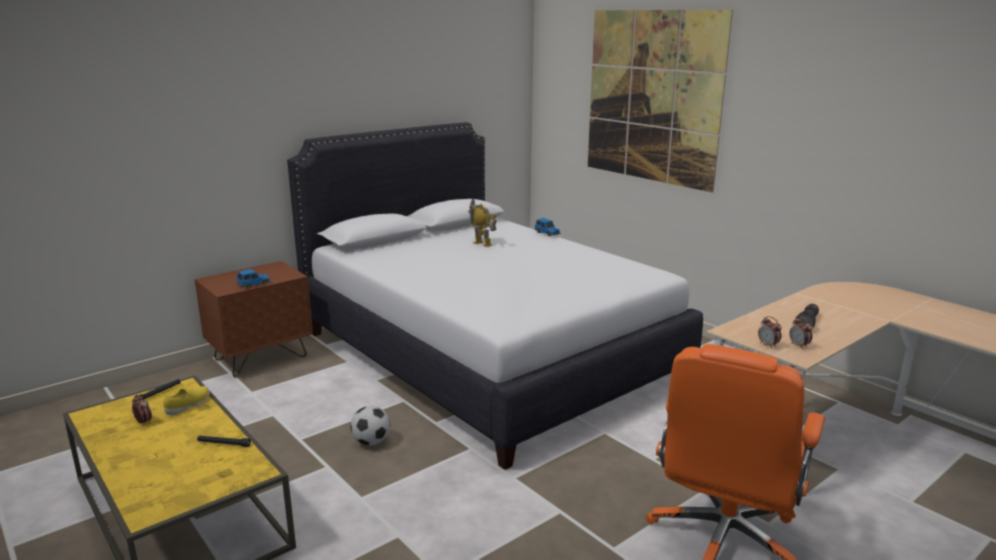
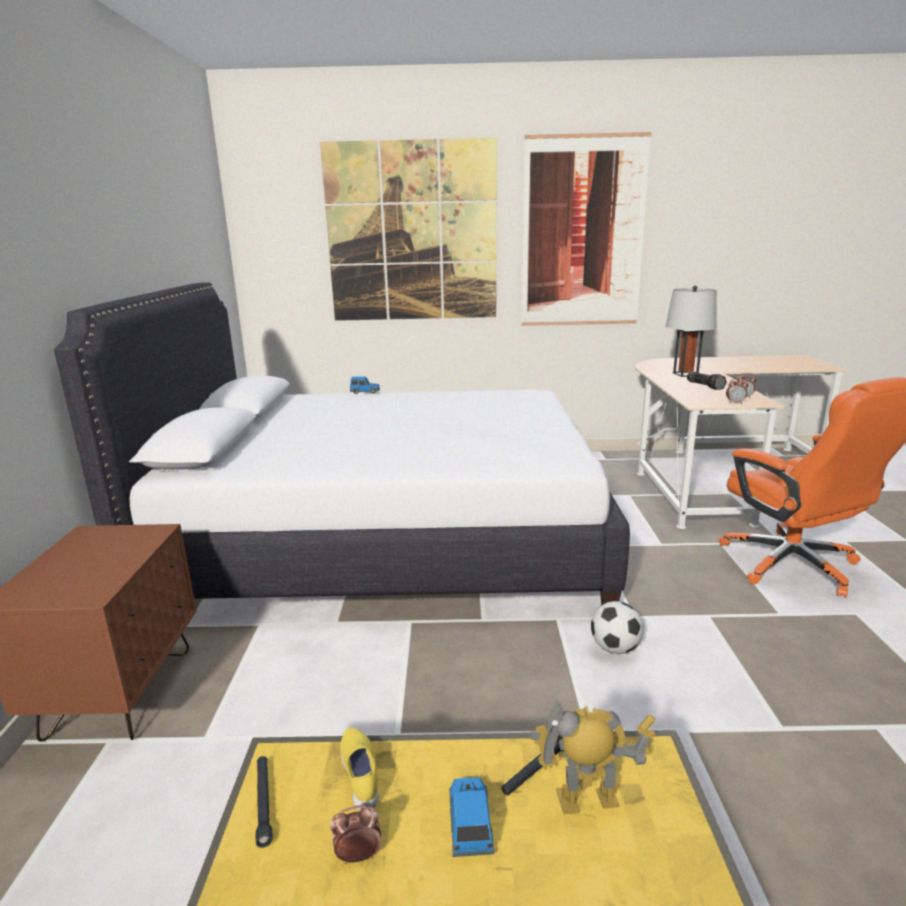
camera: 50 degrees left, 0 degrees up
(254, 284) = (123, 566): toy car -> toy car (470, 824)
(371, 442) = (473, 677): football -> football (615, 648)
(482, 244) = (336, 416): toy robot -> toy robot (587, 800)
(809, 118) = (583, 233): none -> picture
(837, 307) = (685, 374): none -> grey table lamp

